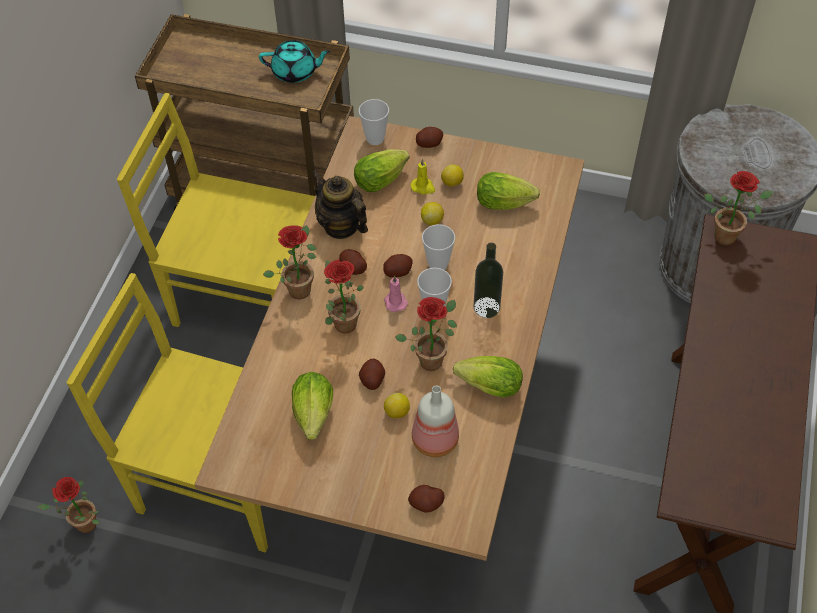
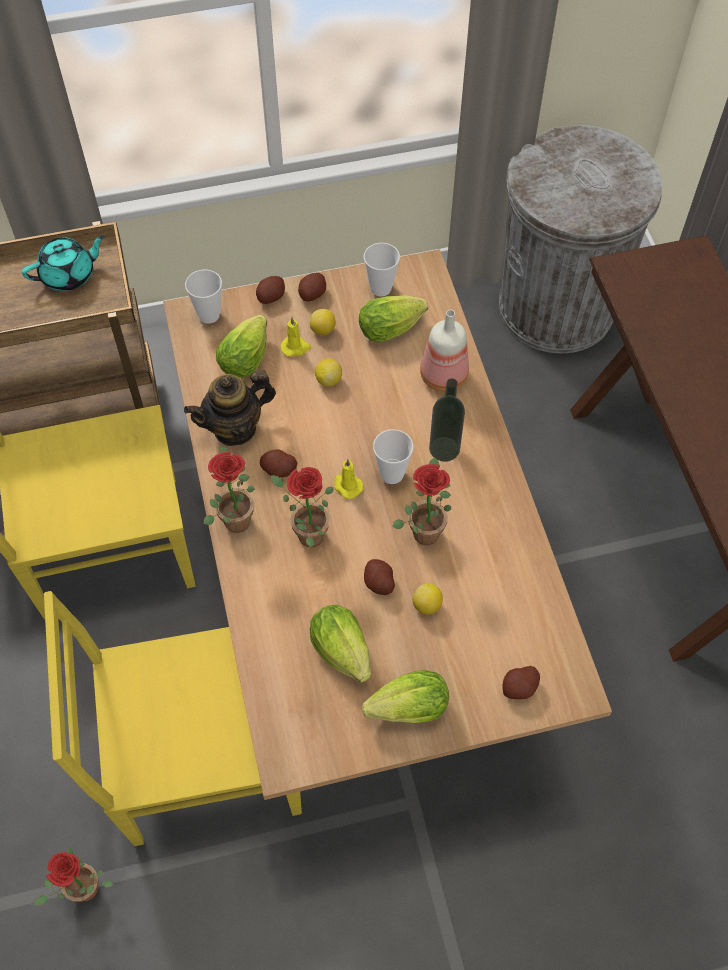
camera: 30 degrees left, 5 degrees up
(341, 225) = (235, 428): teapot -> teapot turned 45 degrees counterclockwise
(395, 301) = (347, 486): pink candle -> yellow candle
(398, 271) = (329, 452): potato -> potato (312, 294)
(434, 441) = (485, 617): bottle -> bottle (444, 378)
(438, 264) = (365, 425): cup -> cup (381, 288)
(486, 386) = (497, 533): lettuce -> lettuce (404, 709)
(728, 235) = (626, 269): potted plant -> none

